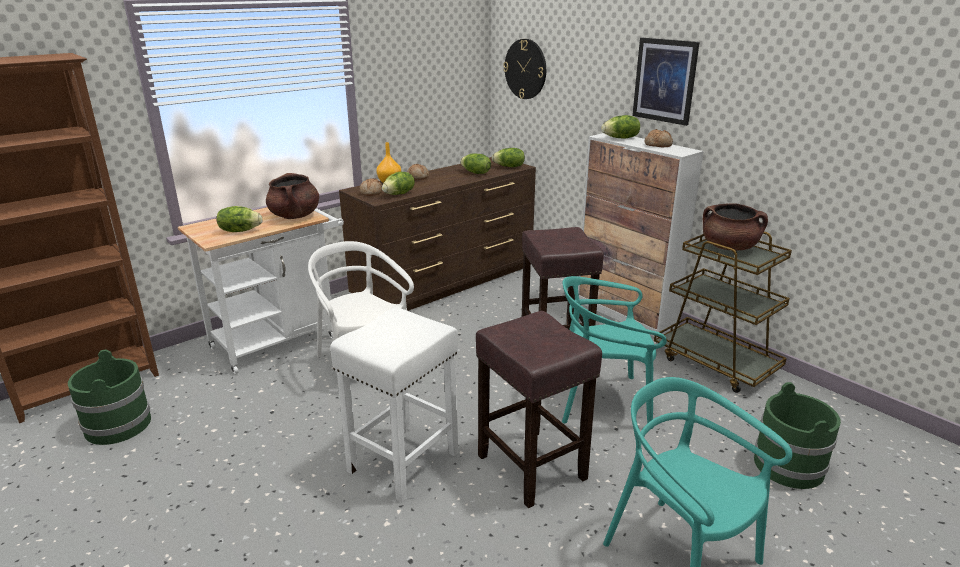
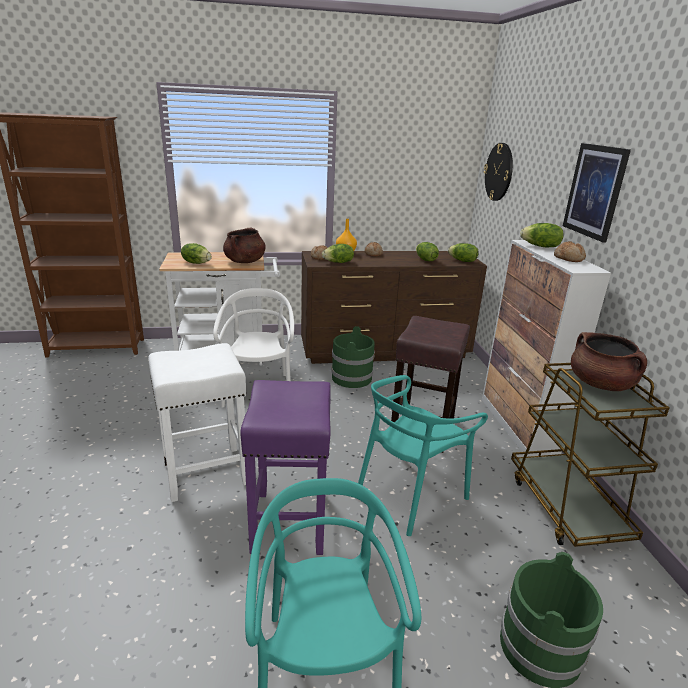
camera: 30 degrees right, 0 degrees up
(117, 425) = (84, 377): green bucket -> green bucket (351, 377)
(533, 468) = (290, 523): brown stool -> purple stool
(602, 402) = (409, 494): turquoise chair -> turquoise chair turned 75 degrees counterclockwise

